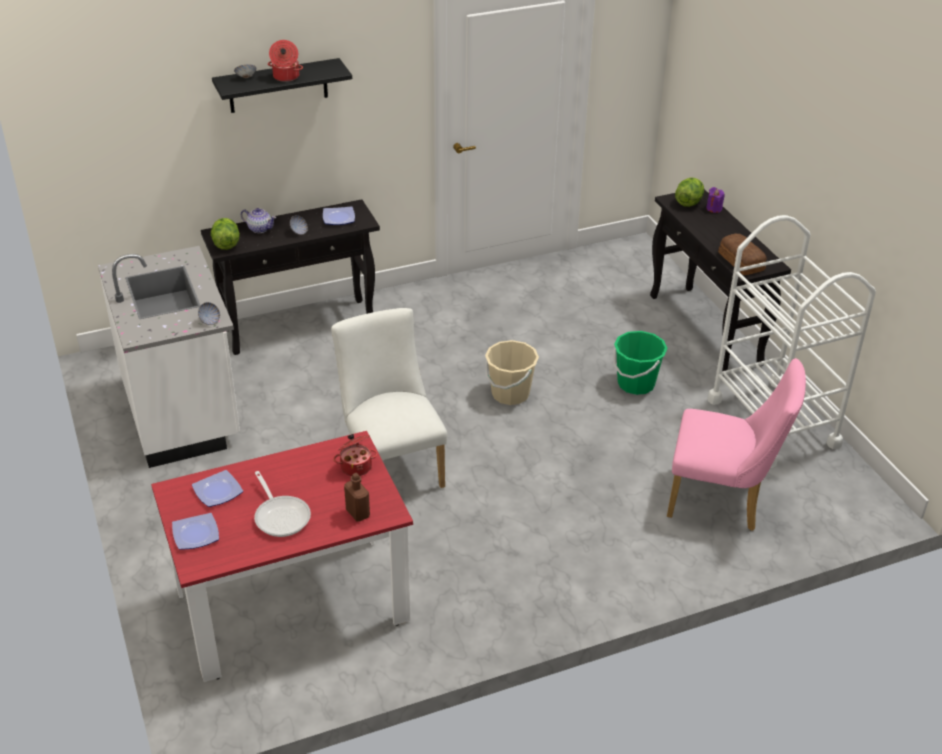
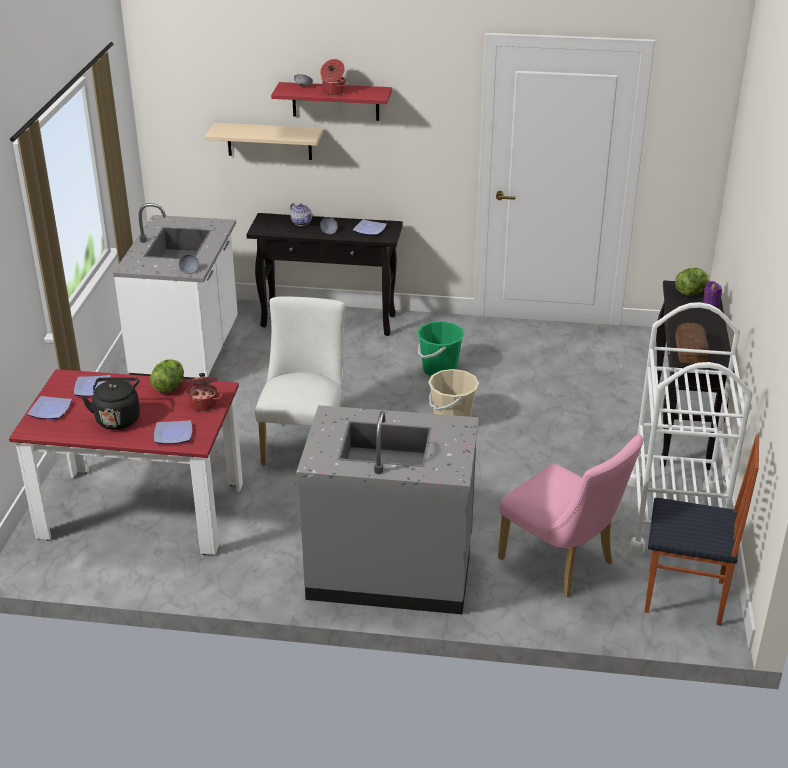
camera: 30 degrees right, 5 degrees down
(205, 146) = (269, 141): none -> beige shelf
(226, 244) = (265, 227): lettuce -> lettuce (169, 387)
(278, 86) = (335, 101): black shelf -> red shelf
(281, 516) = (118, 418): frying pan -> black kettle
(358, 513) = (172, 435): brown bottle -> plate
(586, 567) = (390, 570): none -> grey counter
(636, 384) = (571, 447): green bucket -> green bucket (439, 369)
(840, 492) = (685, 598): none -> chair

